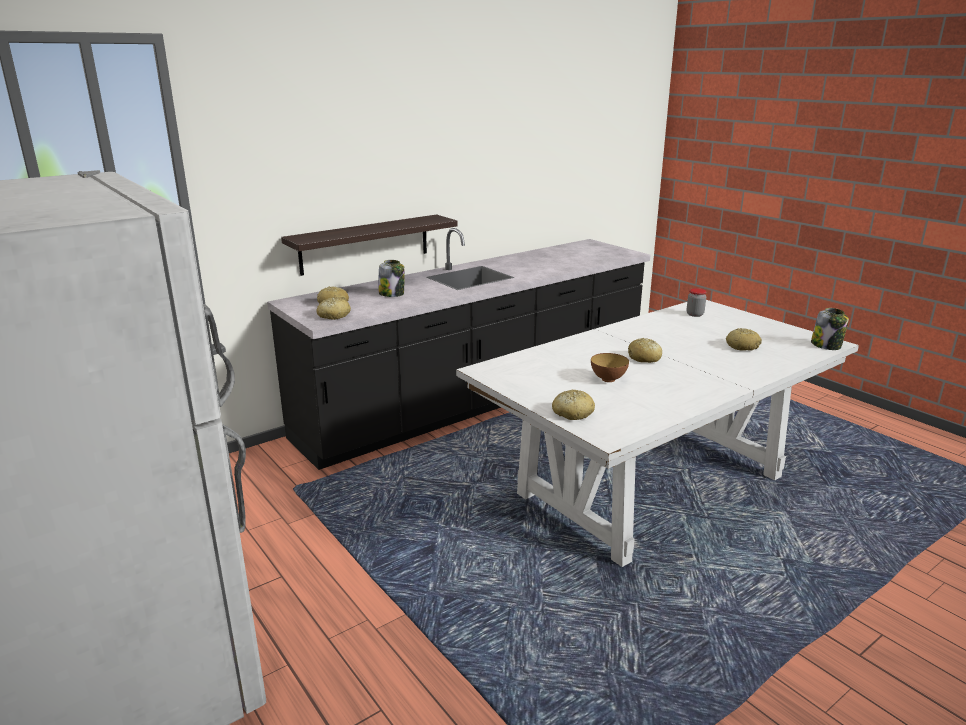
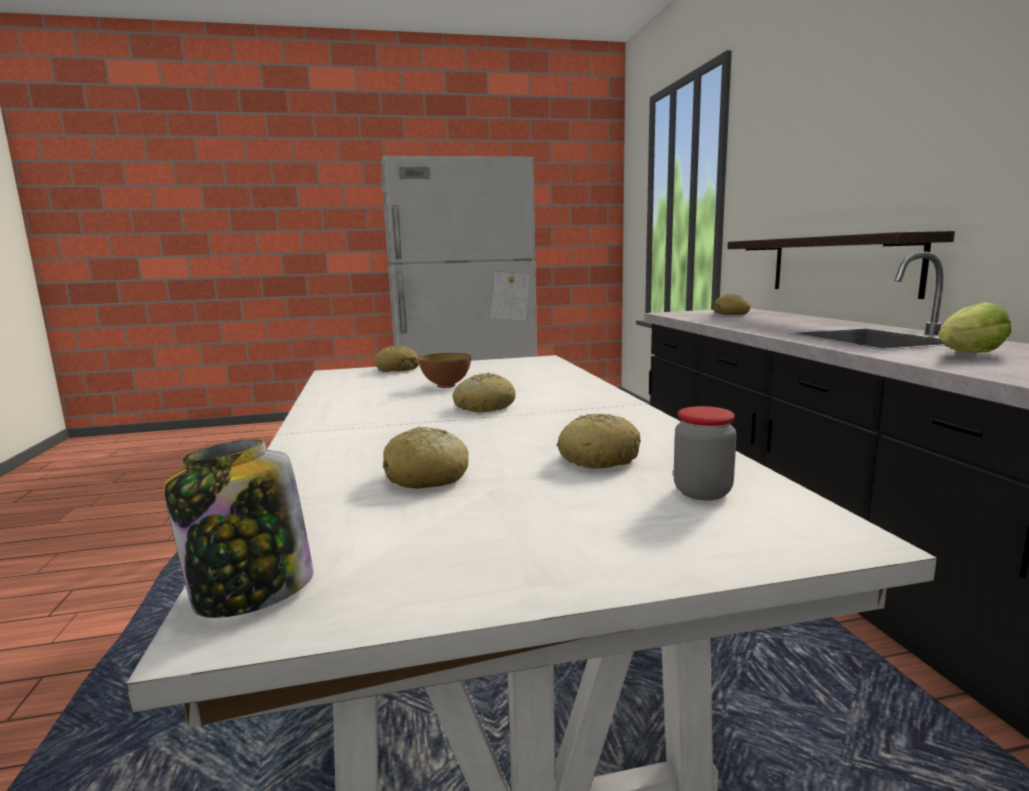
camera: 115 degrees right, 10 degrees down
(333, 315) = (687, 314): bread -> bread (599, 459)
(392, 294) = (768, 321): jar -> none
(523, 269) = (961, 355): none -> lettuce

